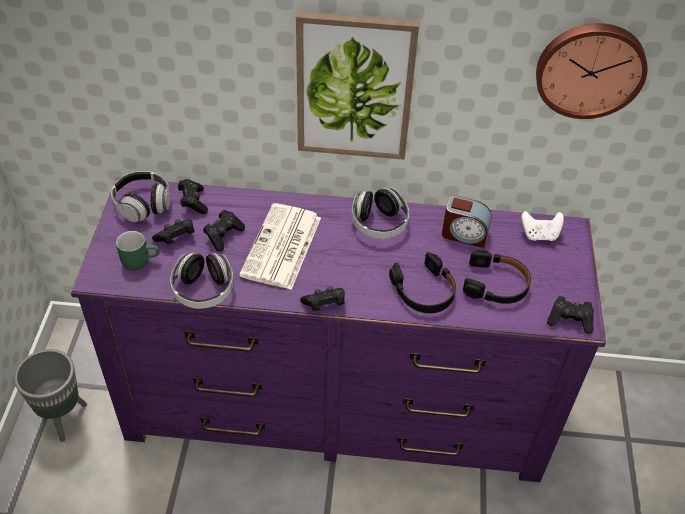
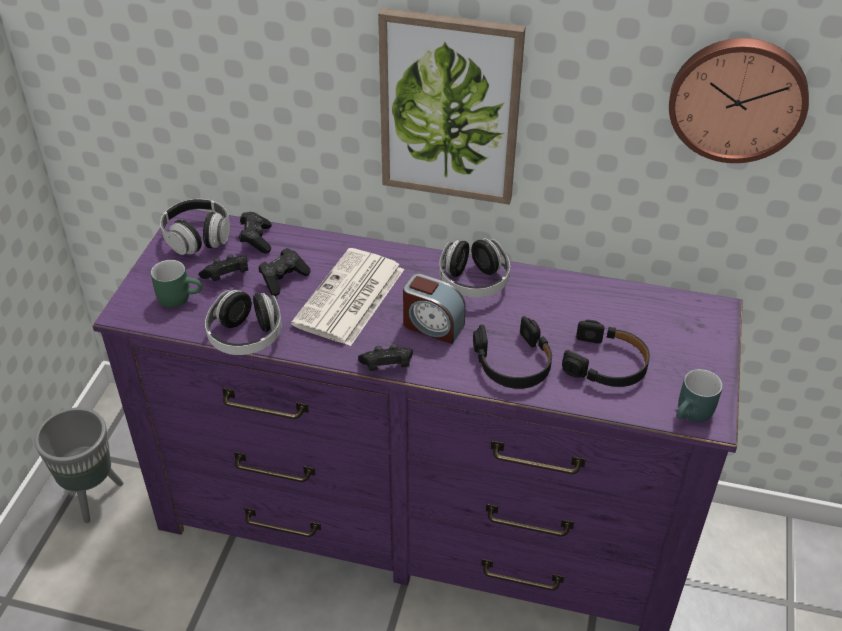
camera: 10 degrees right, 5 degrees down
(464, 234) = (577, 303): alarm clock -> alarm clock (432, 326)
(539, 235) = (673, 312): white game controller -> none
(569, 320) = (693, 415): black game controller -> turquoise mug

